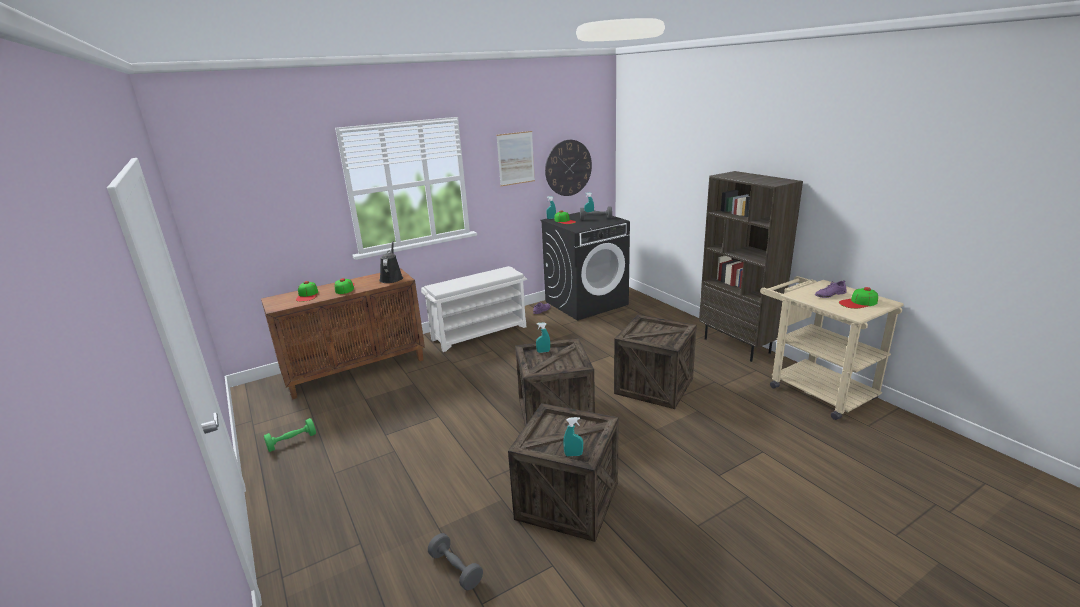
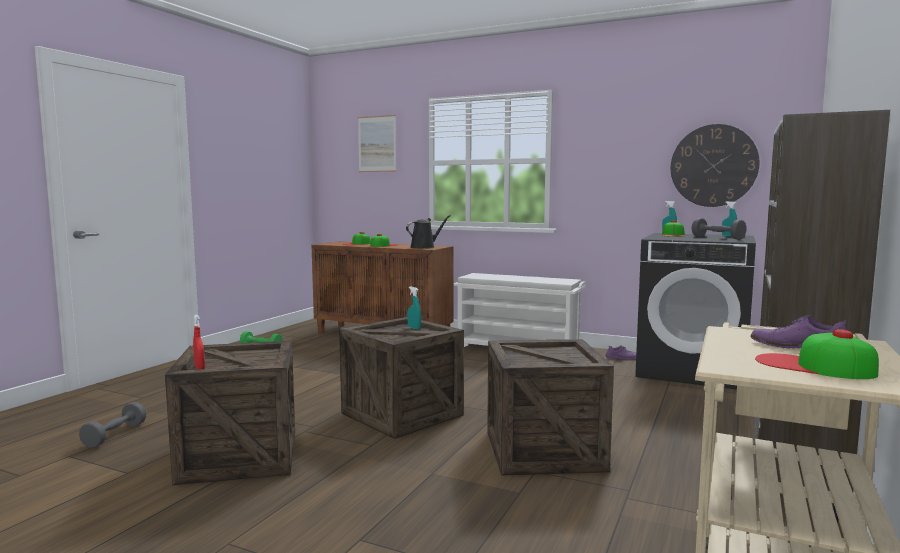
camera: 55 degrees right, 15 degrees down
(516, 158) = (625, 144): picture -> picture (377, 144)
(573, 454) = (199, 368): turquoise spray bottle -> red spray bottle

